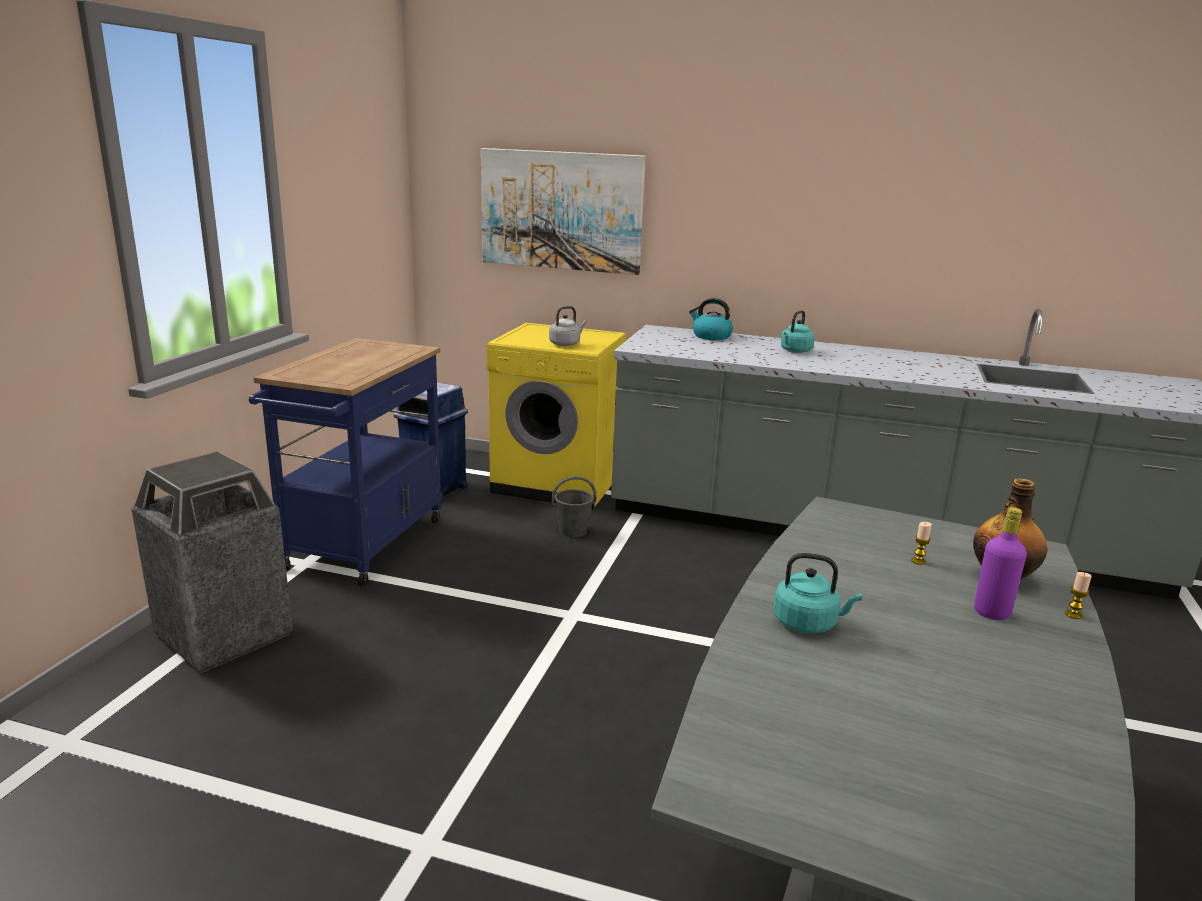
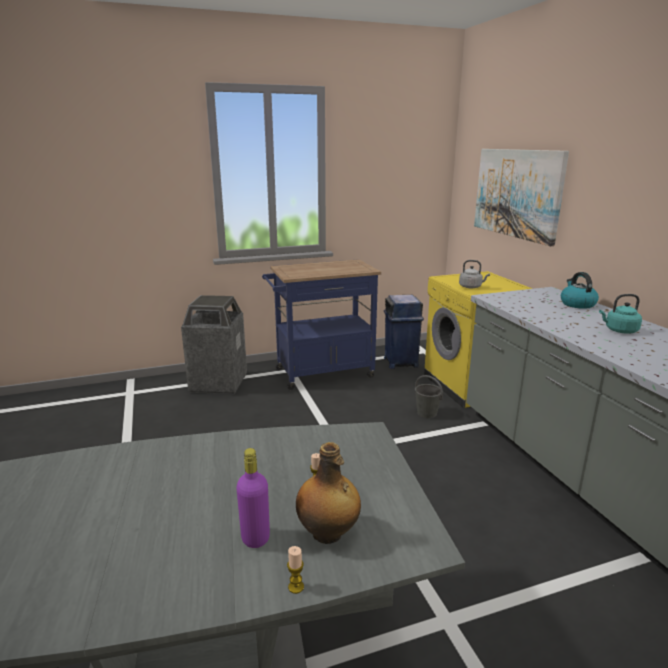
camera: 55 degrees right, 0 degrees up
(808, 623) = (170, 465): turquoise kettle -> none

